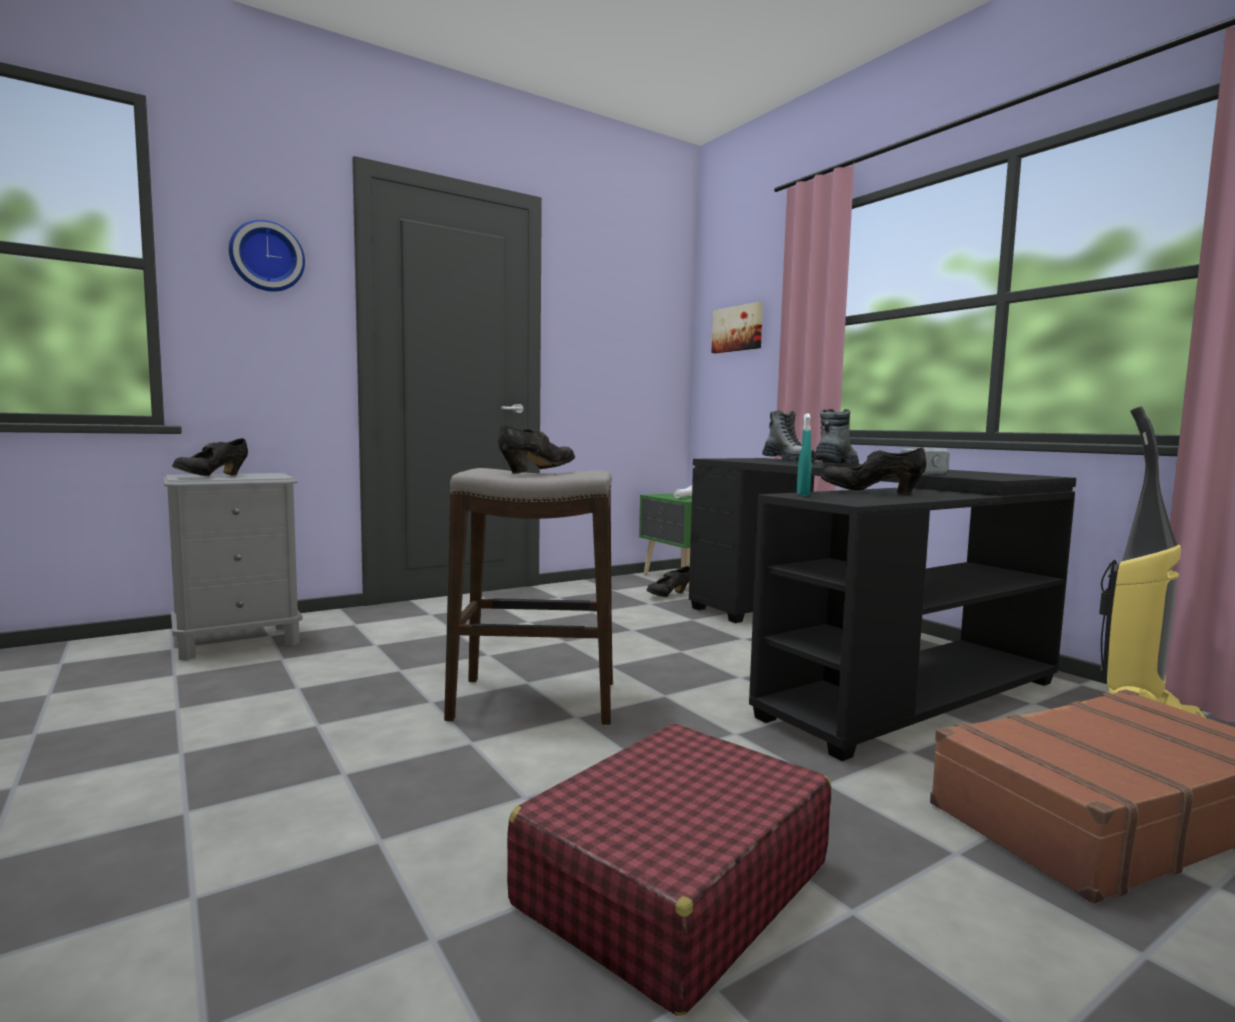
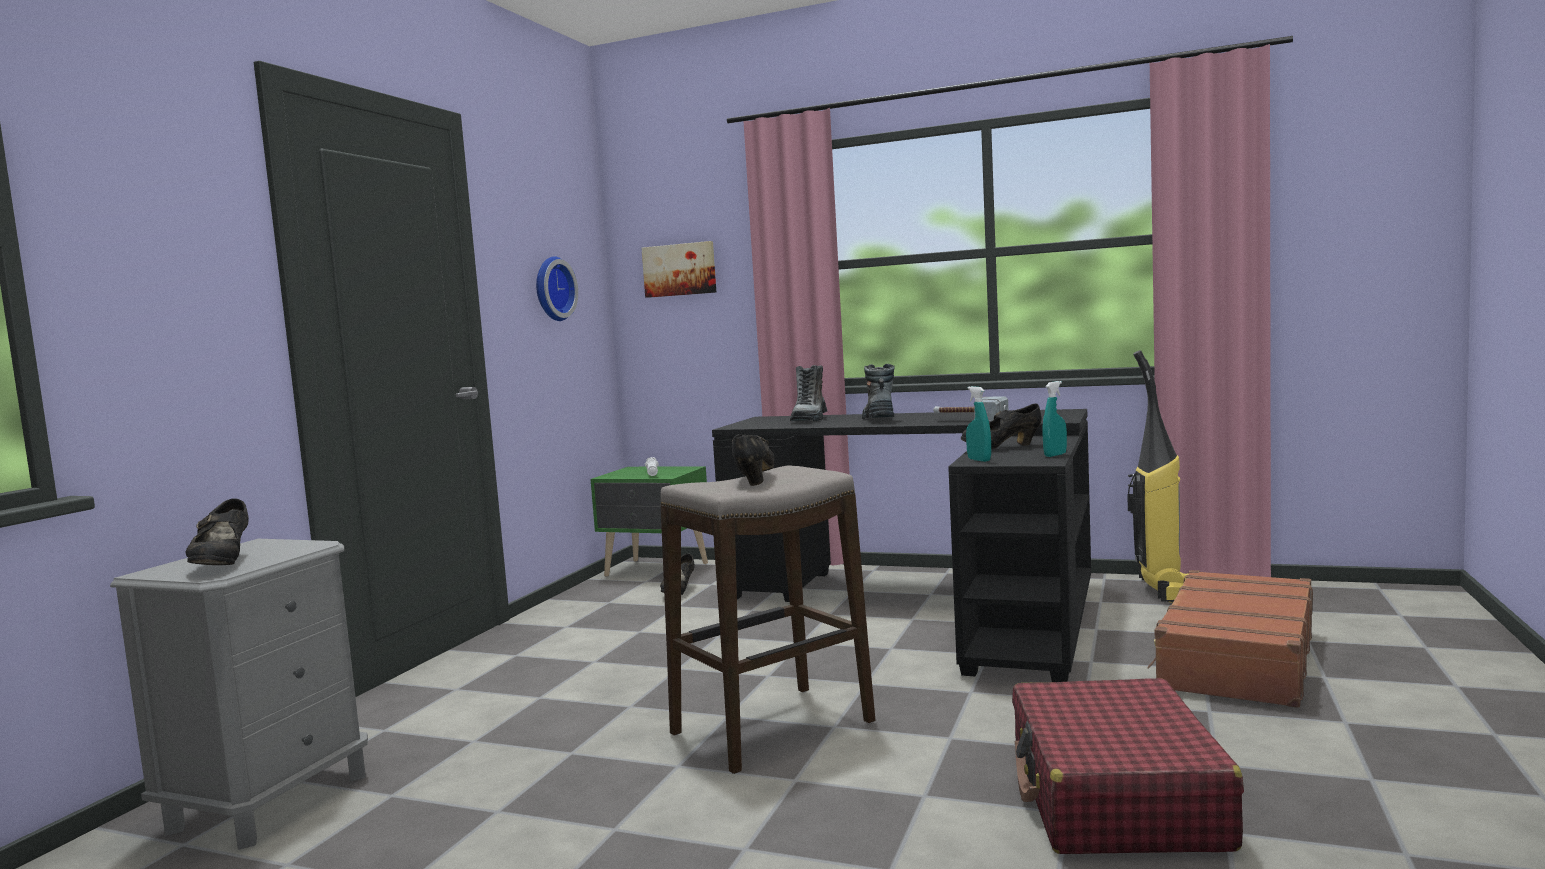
camera: 35 degrees left, 0 degrees up
(266, 257) = (167, 215): wall clock -> wall clock (552, 289)
(788, 461) = (810, 419): boot -> boot turned 75 degrees clockwise
(890, 501) = (1055, 455): none -> turquoise spray bottle

